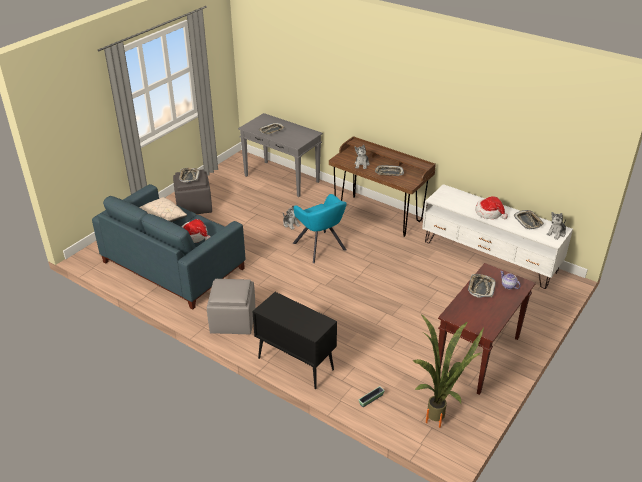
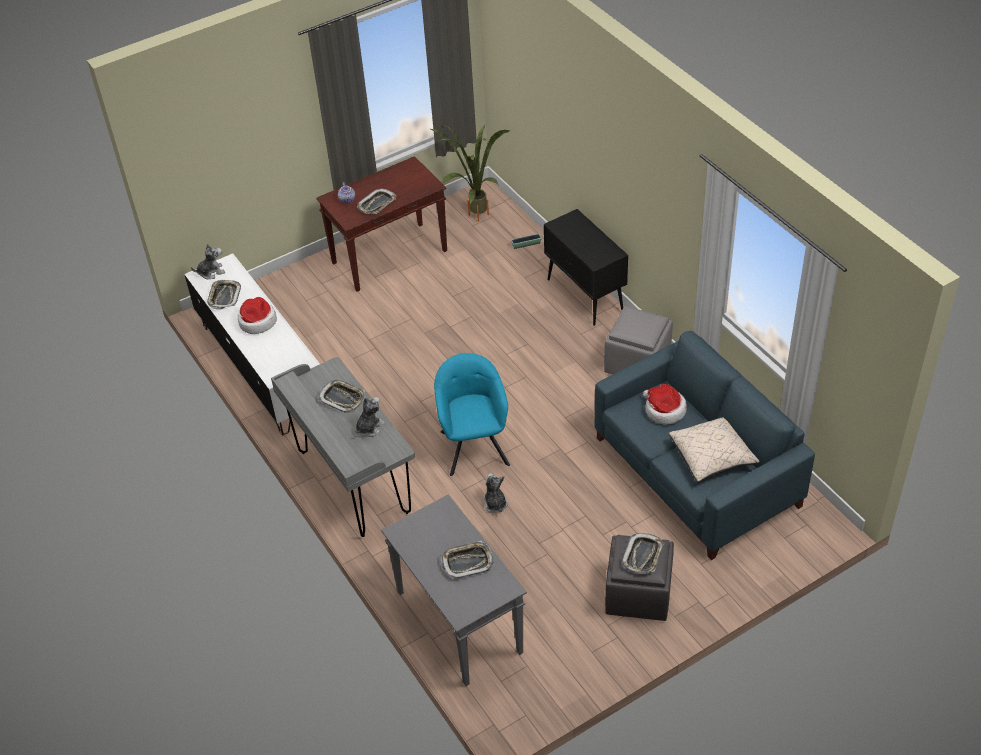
camera: 155 degrees left, 10 degrees up
(378, 215) = (353, 483): brown desk -> grey desk

